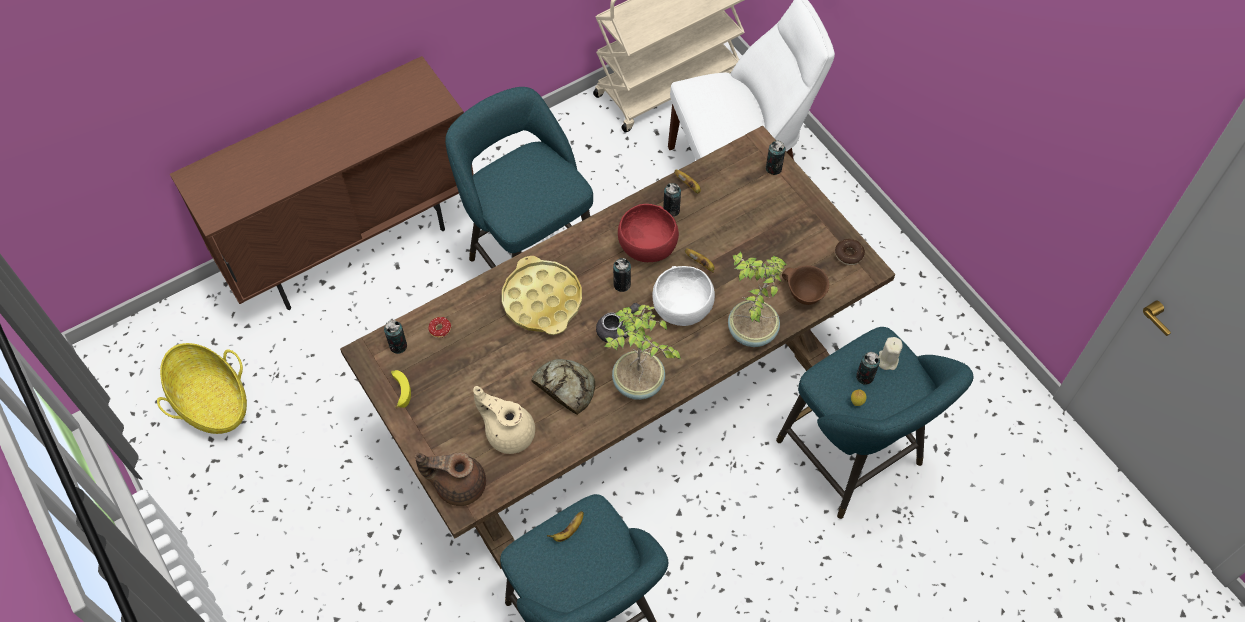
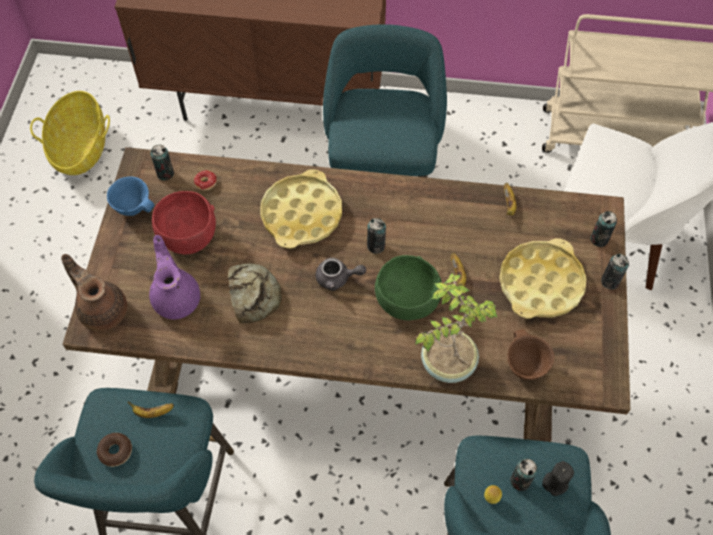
camera: 40 degrees right, 0 degrees up
(400, 390) = (134, 207): banana -> blue bowl
(508, 432) = (177, 297): beige teapot -> purple teapot
(638, 384) = (311, 335): potted plant -> none
(648, 247) = (426, 230): red bowl -> red bowl (188, 236)
(671, 210) = (474, 214): can -> can (610, 281)
(683, 308) = (407, 301): white bowl -> green bowl
(762, 229) = (540, 283): none -> yellow tray
(848, 254) = (600, 360): donut -> donut (115, 451)
(887, 360) = (555, 482): beige candle -> black candle

